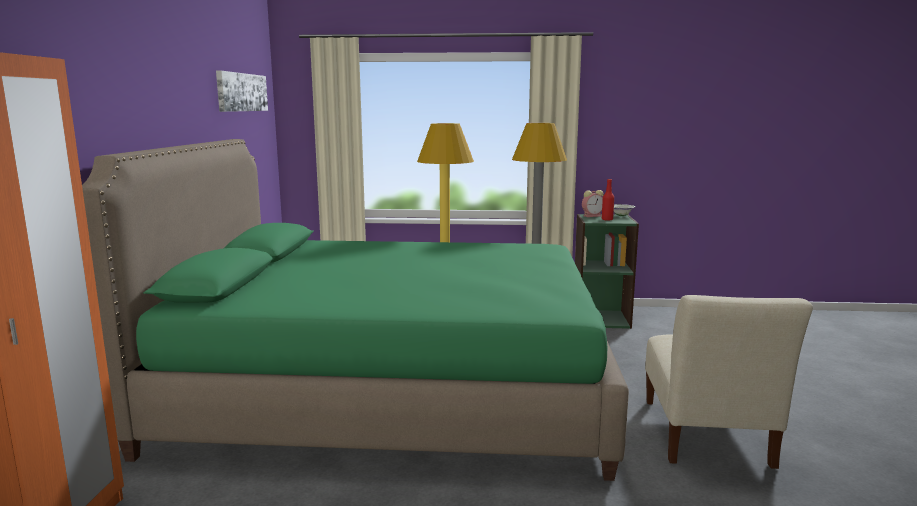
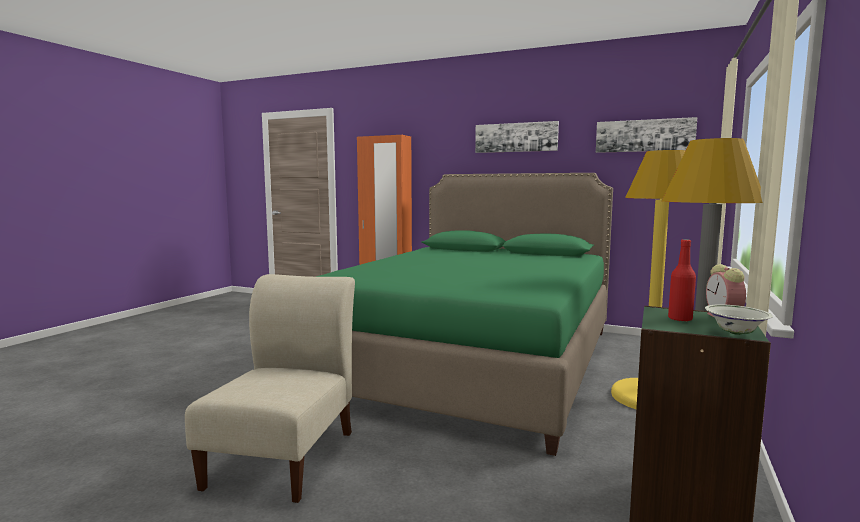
camera: 110 degrees right, 5 degrees down
(157, 83) = (516, 137): none -> picture
(706, 436) = (285, 455): beige chair -> beige chair turned 75 degrees clockwise

